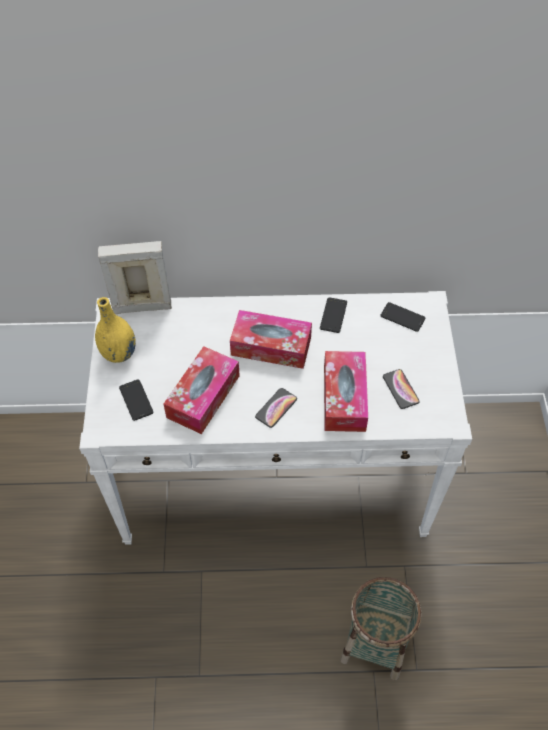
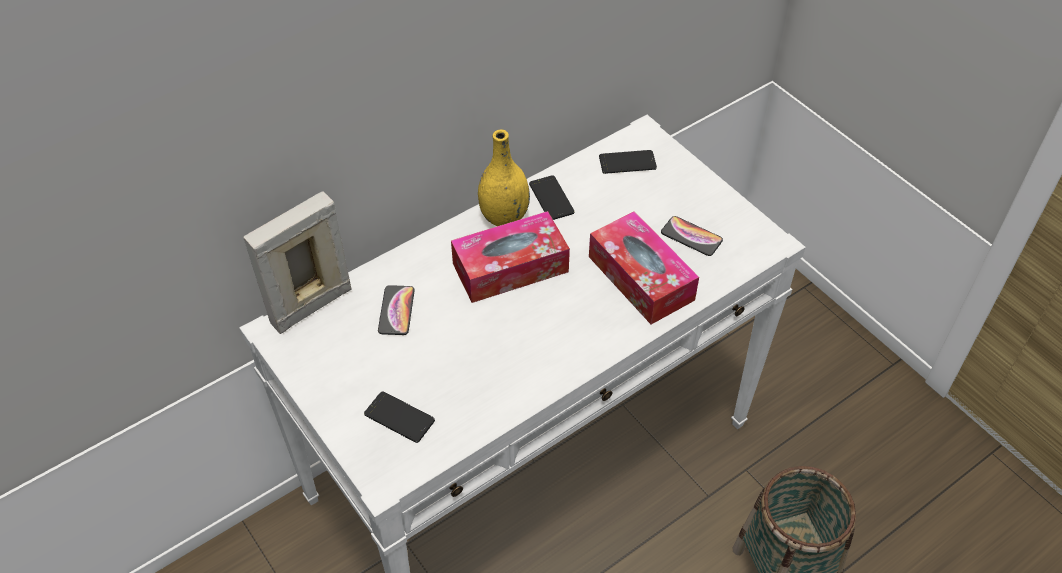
camera: 35 degrees left, 5 degrees down
(119, 354) = (328, 376): yellow vase -> yellow vase (504, 217)
(203, 396) = (479, 366): tissue box -> none
(276, 408) = (576, 331): phone -> phone (396, 311)

